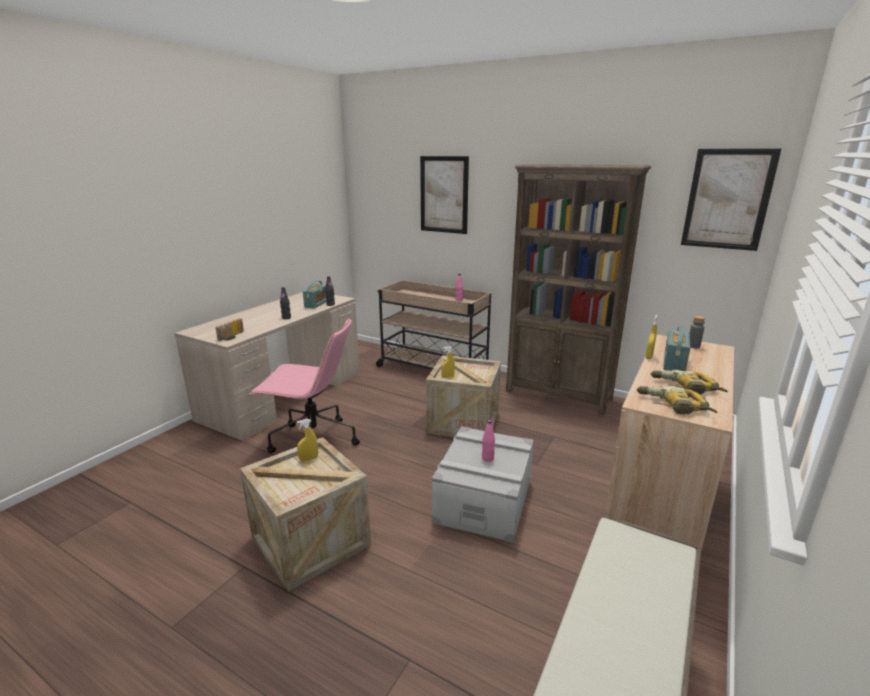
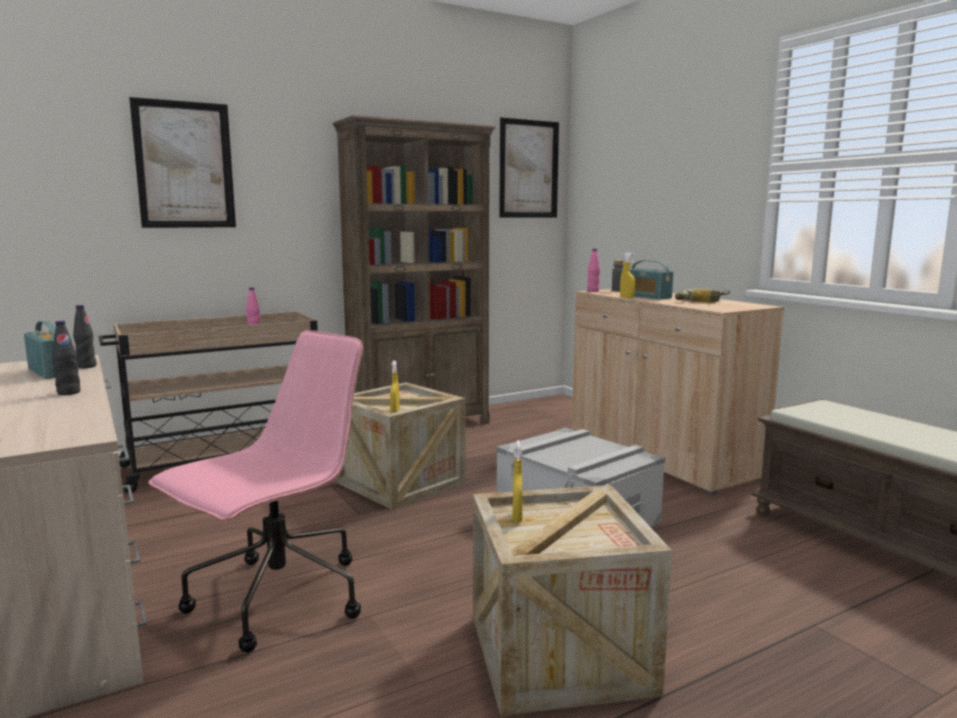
camera: 60 degrees left, 10 degrees down
(232, 336) = (62, 432): radio -> none
(487, 458) = (581, 451): pink bottle -> pink bottle (593, 291)
(673, 406) = (733, 307): power drill -> none

